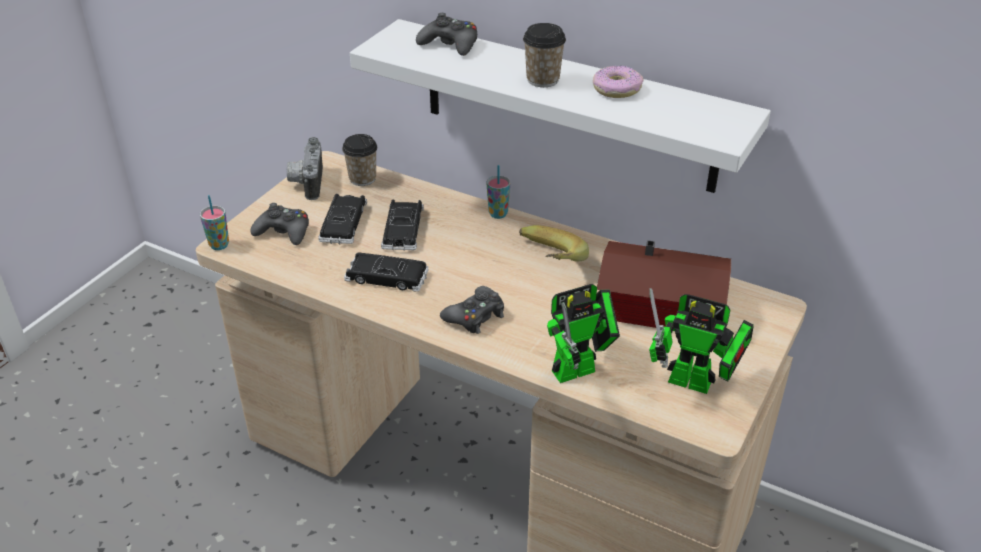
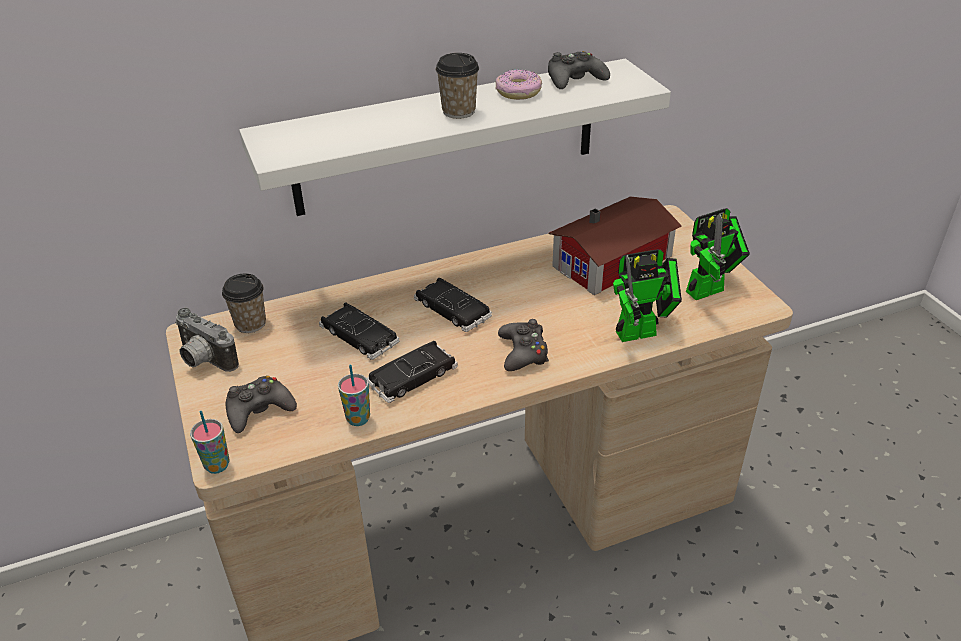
camera: 50 degrees left, 0 degrees up
(343, 223) = (301, 366): black toy car -> black toy car (452, 309)
(450, 44) = (333, 124): black game controller -> black game controller (574, 79)
(498, 214) = (408, 276): cup -> cup (358, 419)
(547, 263) = (502, 285): banana -> none
(579, 369) = (642, 332): toy robot -> toy robot turned 60 degrees clockwise

